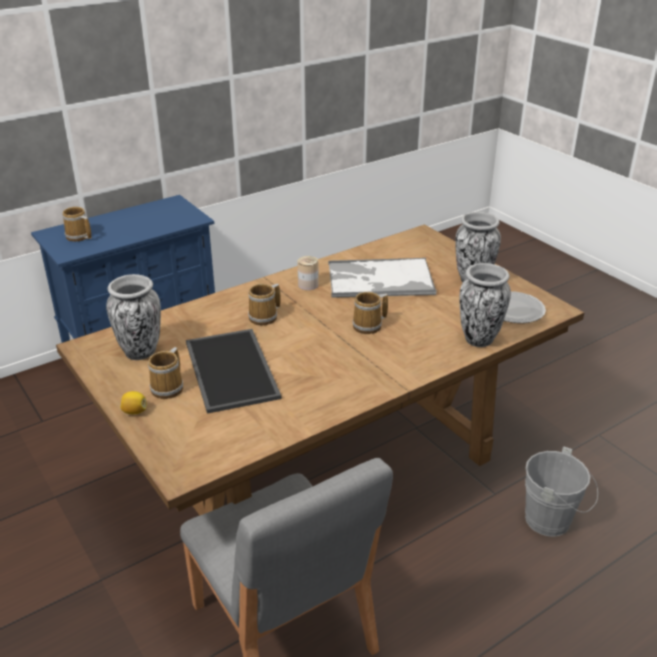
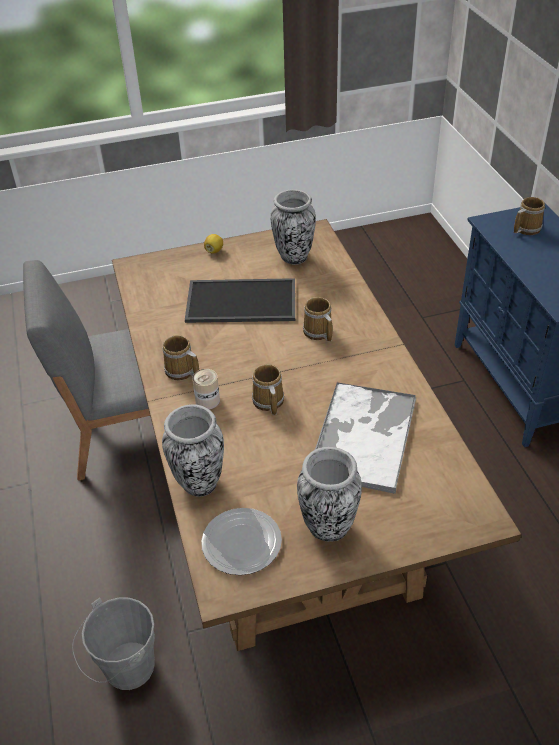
camera: 110 degrees right, 10 degrees up
(169, 387) = (234, 268): mug -> mug (181, 371)
(308, 285) = (372, 373): can -> can (207, 400)

